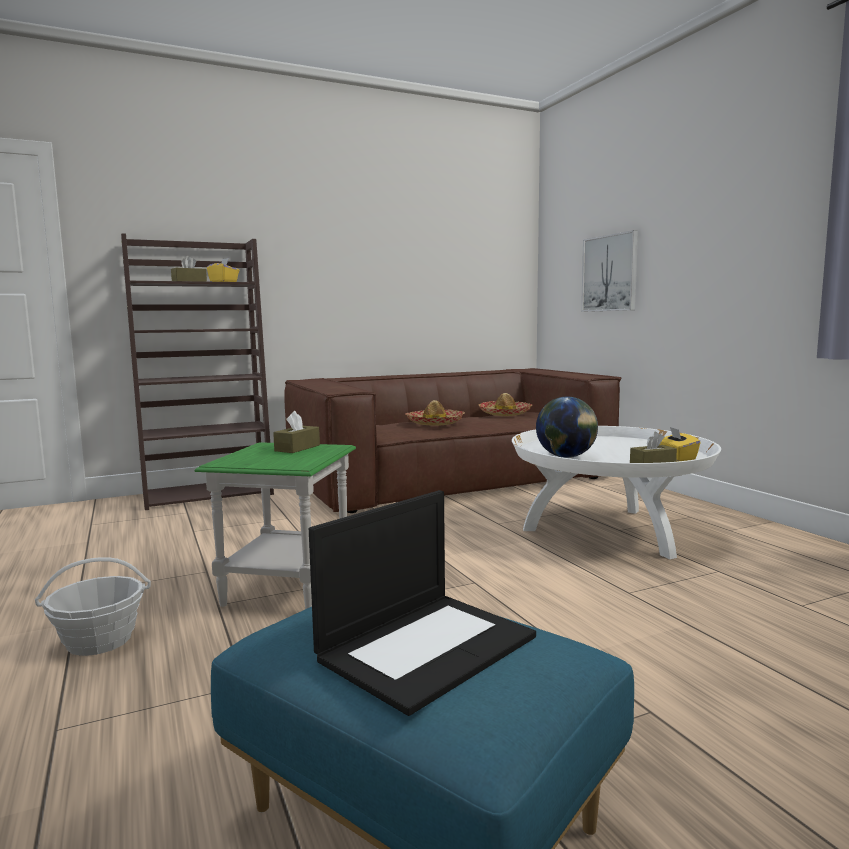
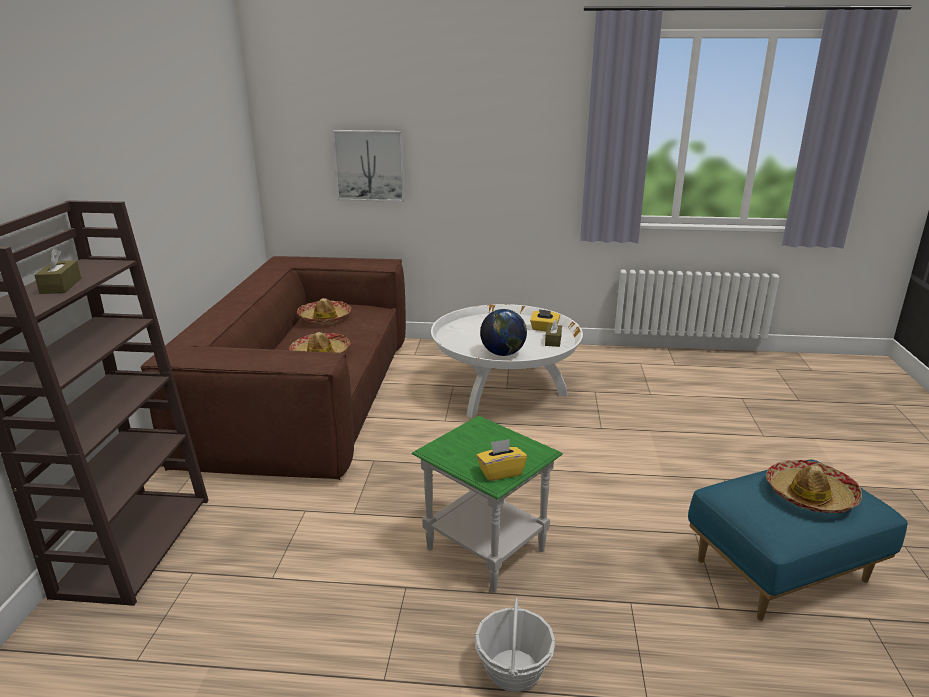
camera: 60 degrees left, 15 degrees up
(224, 282) = (90, 270): yellow tissue box -> yellow tissue box (500, 472)
(297, 448) = (468, 439): brown tissue box -> none
(427, 646) = (810, 495): laptop -> hat

